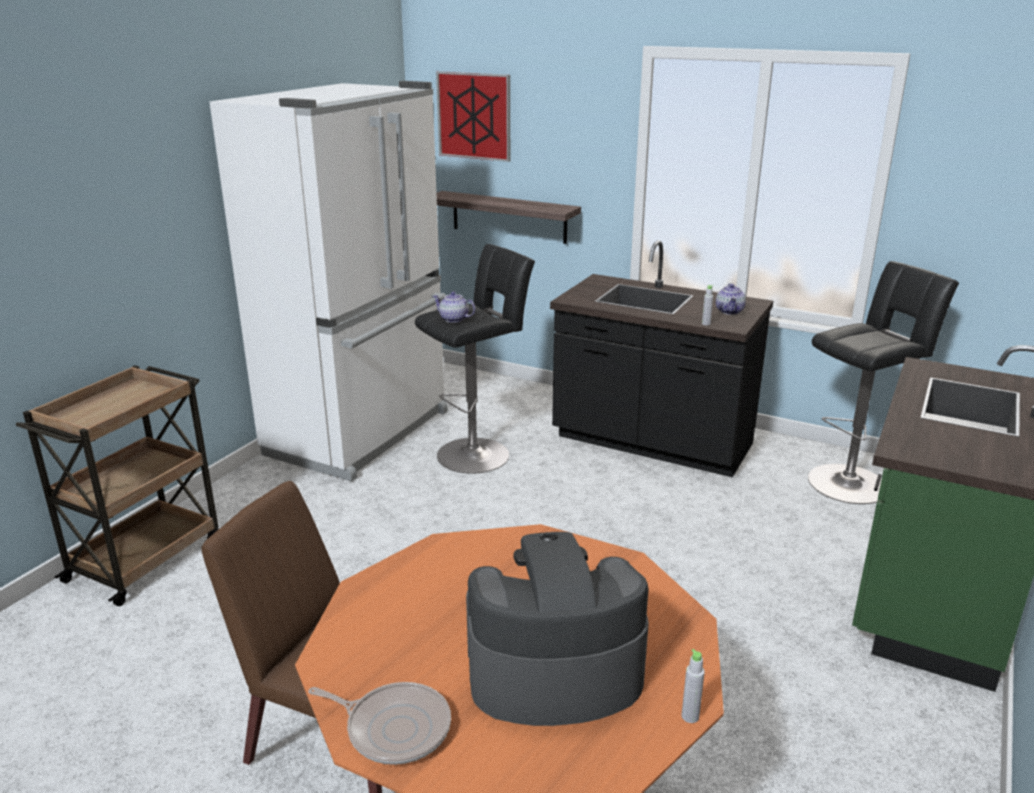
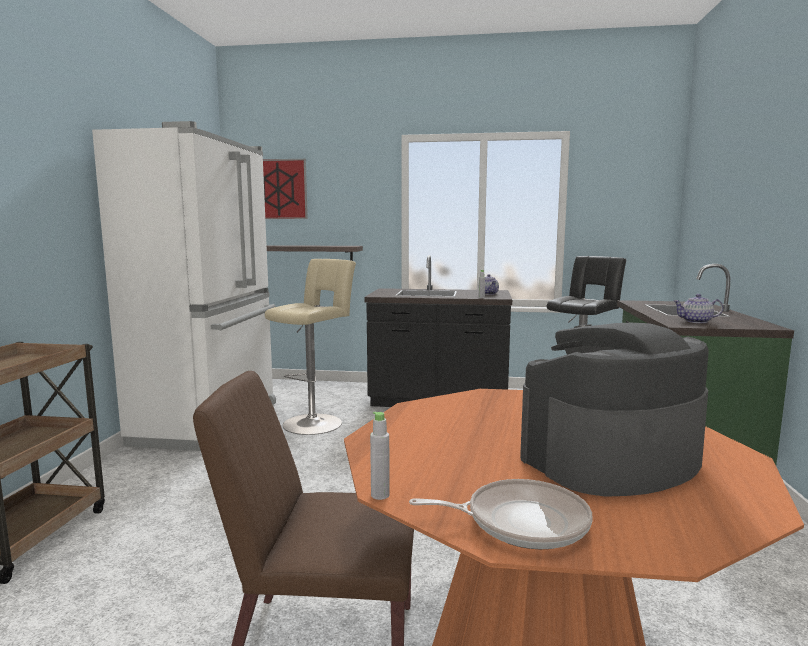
camera: 20 degrees left, 15 degrees down
(453, 319) = (298, 308): teapot -> teapot (696, 321)
(477, 453) = (315, 422): black stool -> beige stool
(690, 716) = (754, 464): grey bottle -> grey bottle (380, 495)

